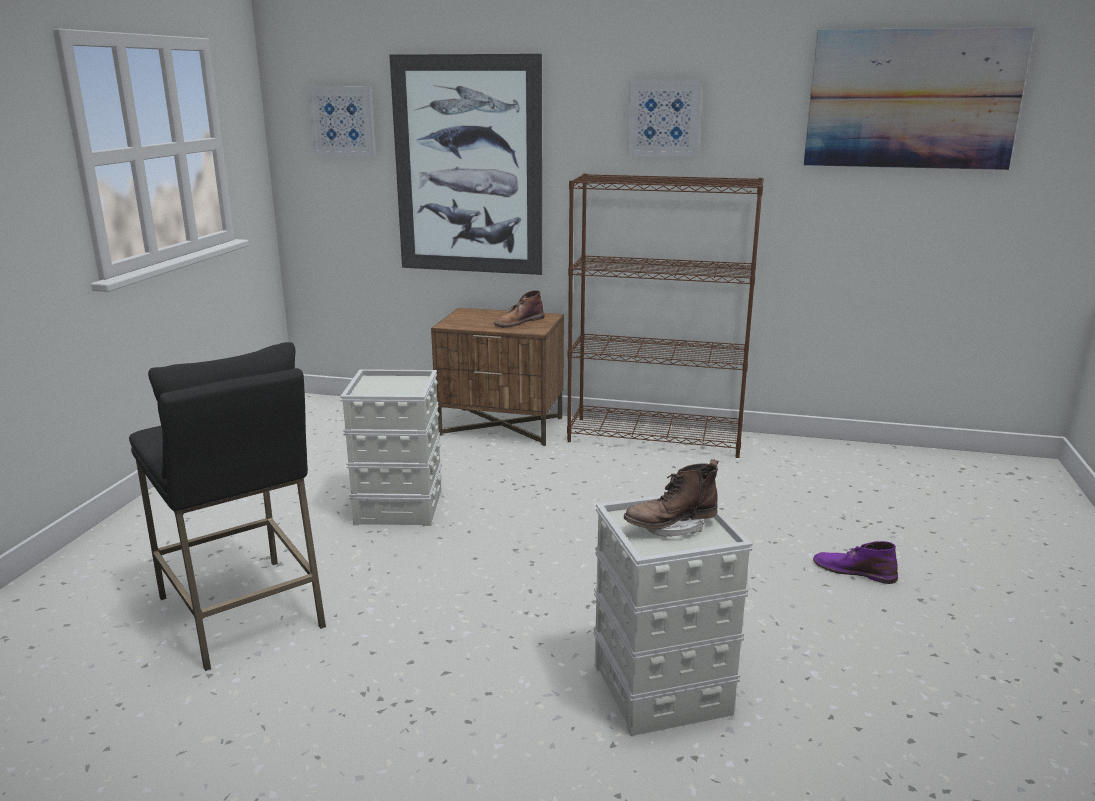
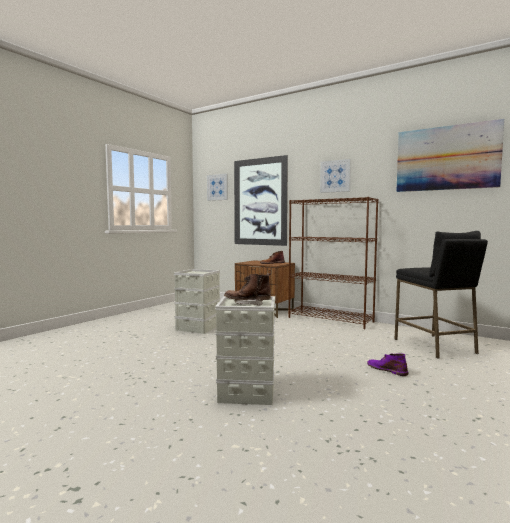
camera: 20 degrees right, 15 degrees down
(243, 612) = (110, 347): black stool -> black stool (435, 346)

